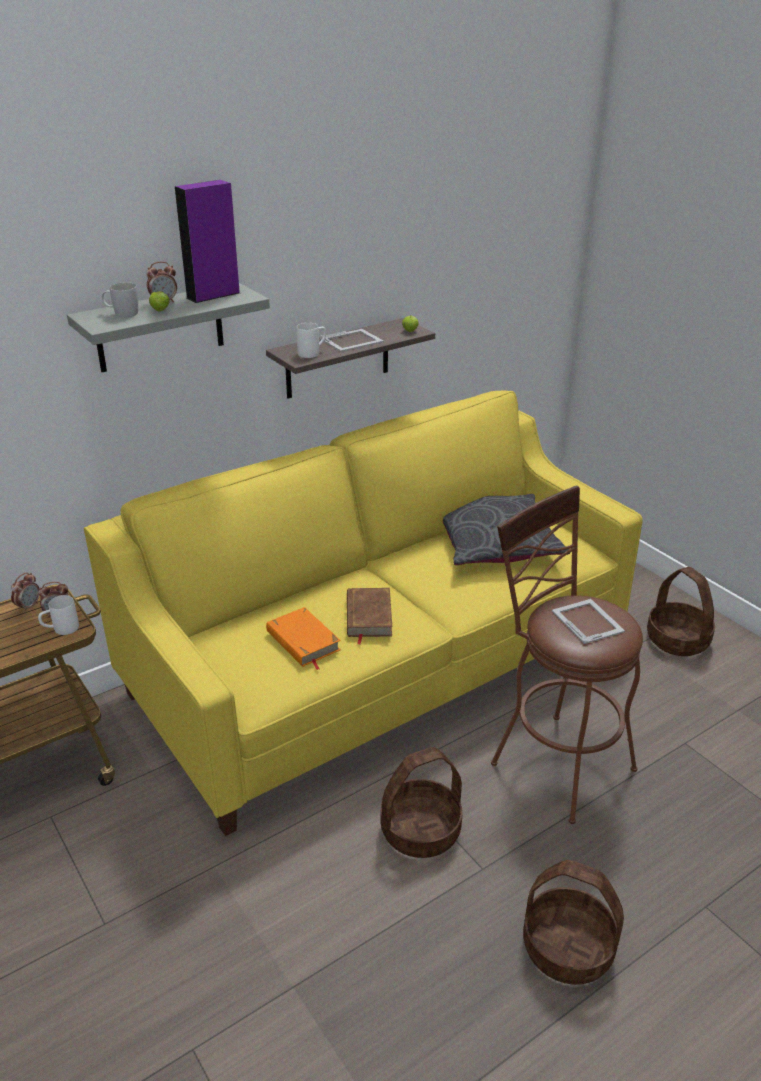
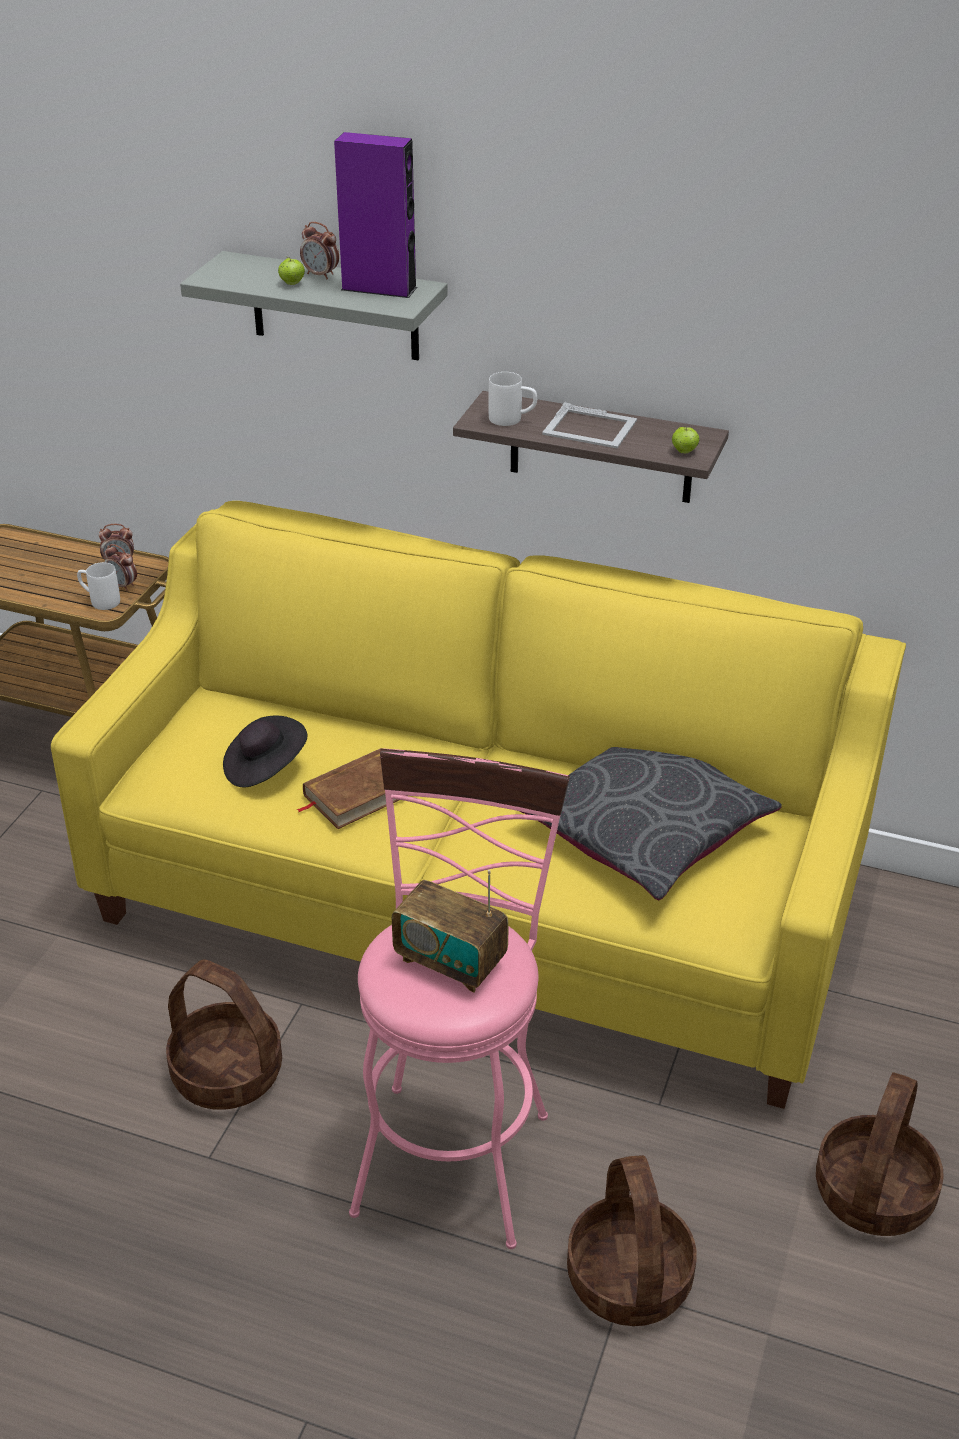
camera: 55 degrees right, 5 degrees up
(122, 313) = (257, 271): white mug -> none
(303, 641) = (264, 768): orange book -> black hat
(553, 759) = (455, 1147): brown stool -> pink stool
(568, 948) = (141, 1292): basket -> basket (630, 1278)
(587, 620) = (450, 962): picture frame -> radio

